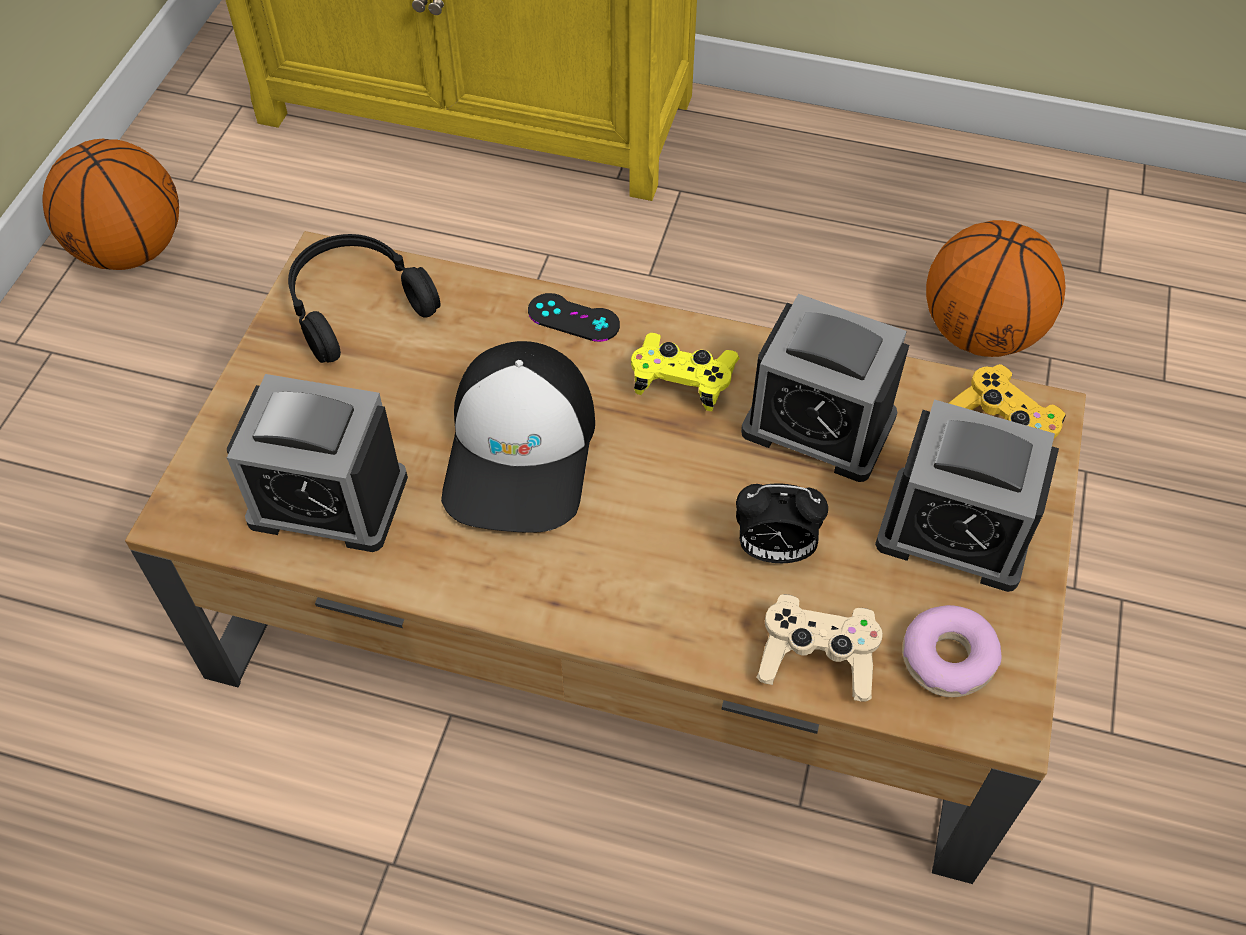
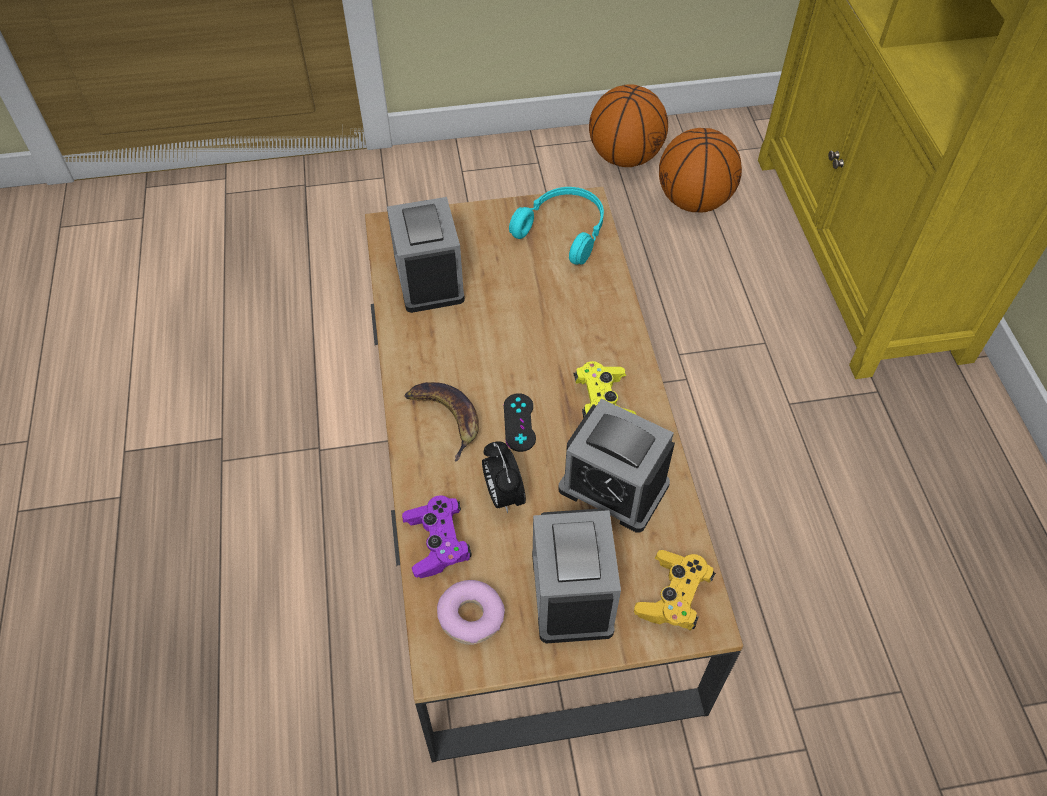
camera: 65 degrees right, 0 degrees up
(355, 304) = (564, 230): black headphones -> turquoise headphones
(521, 452) = (506, 346): cap -> none
(573, 318) = (619, 330): black game controller -> black game controller (519, 422)
(608, 571) = (446, 418): none -> banana
(816, 658) = (437, 543): beige game controller -> purple game controller
(818, 425) = (613, 487): alarm clock -> alarm clock turned 60 degrees counterclockwise
(980, 333) = (888, 632): basketball -> basketball (694, 201)

